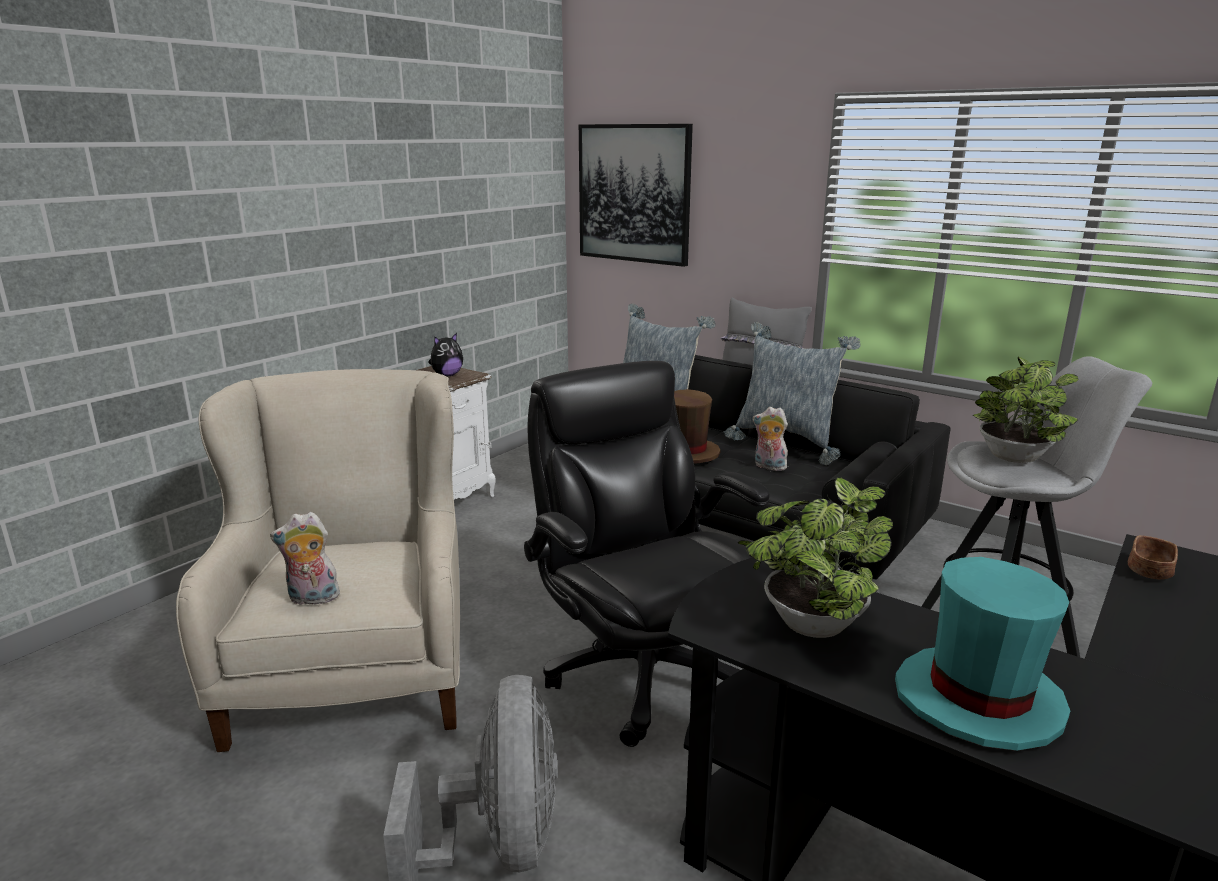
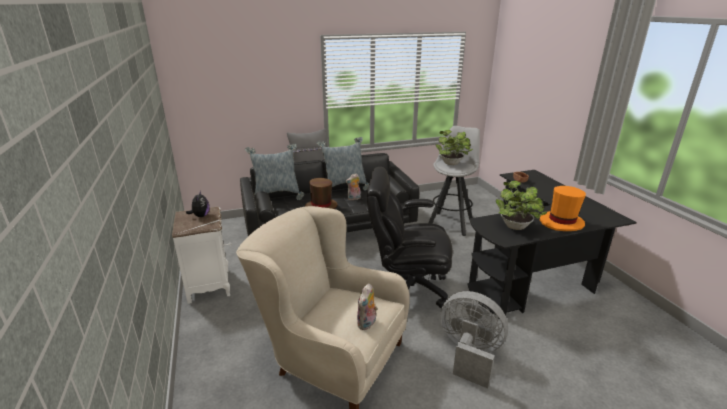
camera: 55 degrees left, 5 degrees up
(634, 194) = (214, 89): picture -> none
(978, 700) = (561, 222): turquoise hat -> orange hat

